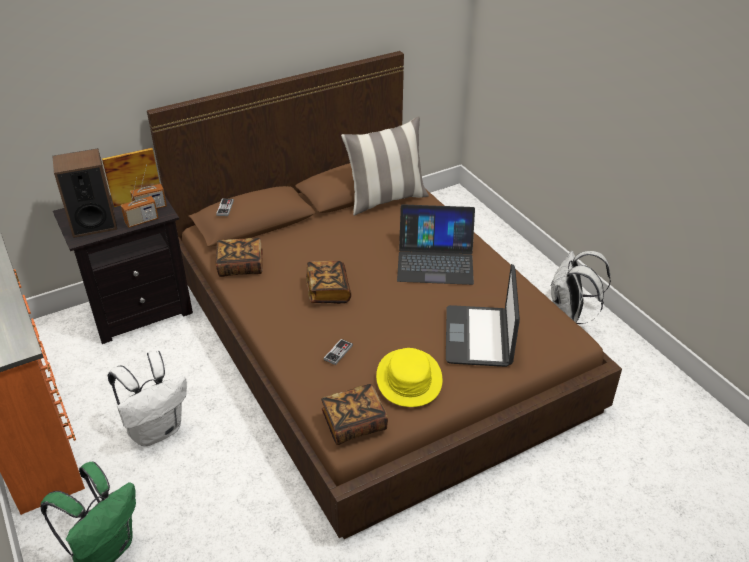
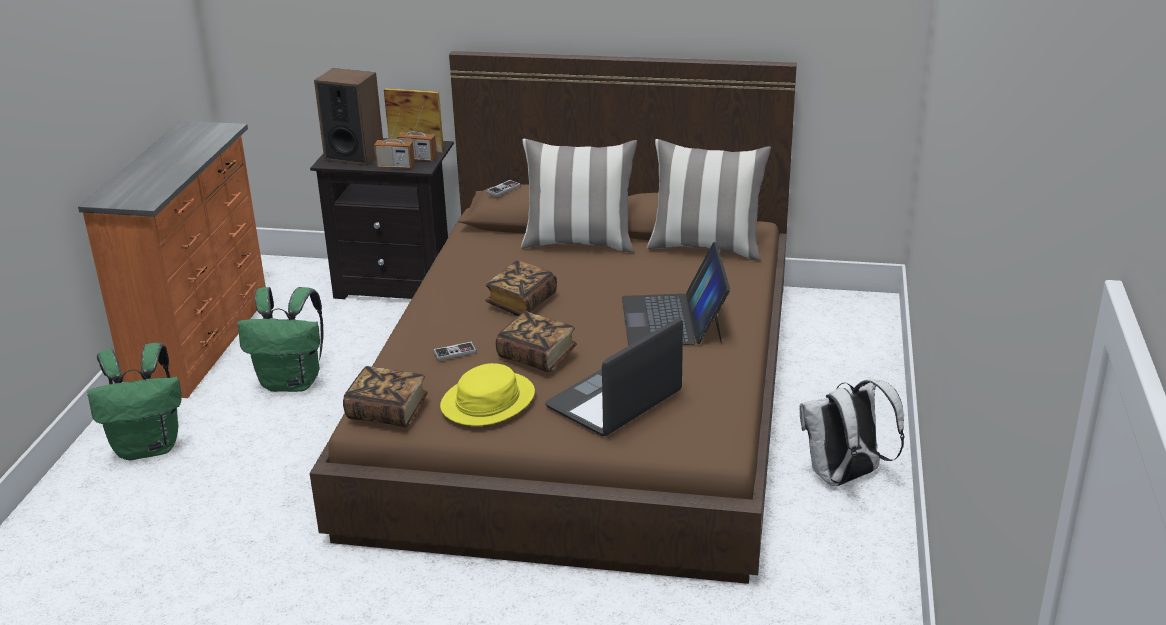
camera: 40 degrees right, 10 degrees down
(157, 429) = (292, 382): white backpack -> green backpack
(240, 266) = (472, 252): book -> book (537, 356)
(304, 228) = (579, 243): none -> pillow
(435, 261) = (673, 319): laptop -> laptop turned 45 degrees clockwise

